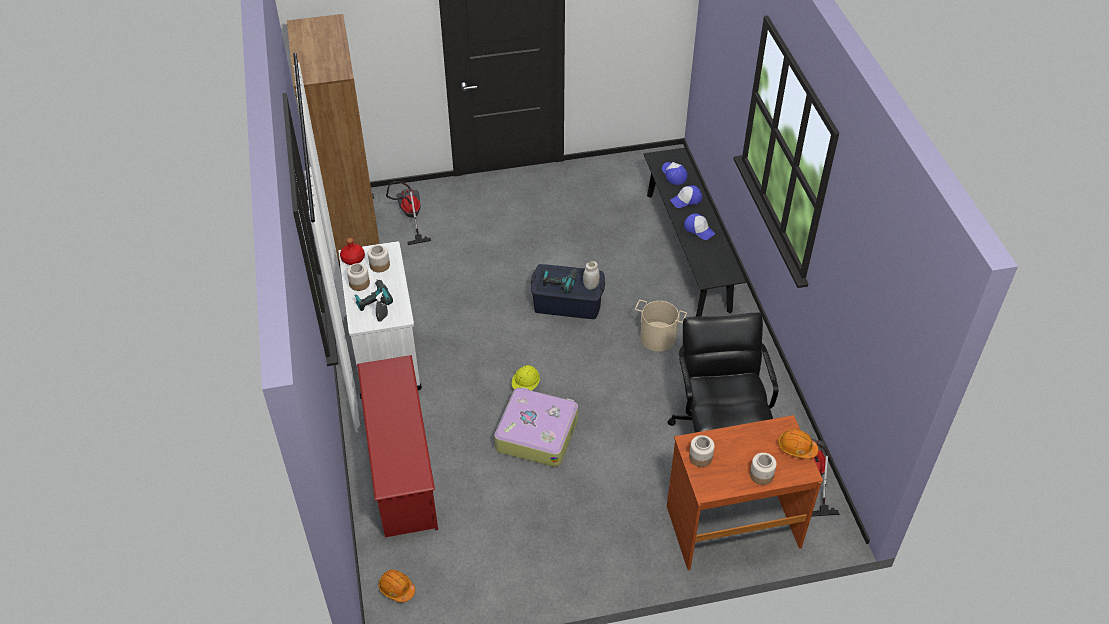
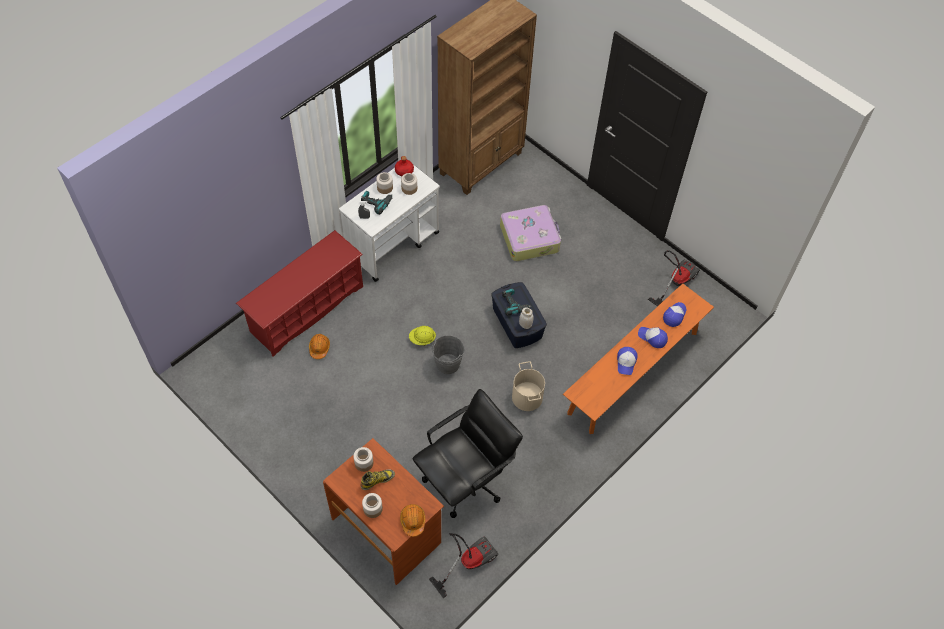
camera: 55 degrees right, 10 degrees up
(396, 588) = (217, 360): orange hard hat -> orange hard hat (319, 348)
(409, 217) = (524, 184): vacuum cleaner -> vacuum cleaner (675, 282)
(536, 433) = (385, 368): suitcase -> suitcase (530, 238)
(572, 379) = (447, 364): none -> grey bucket
(687, 250) = (633, 372): black bench -> orange bench
(729, 455) = (377, 480): none -> boot

